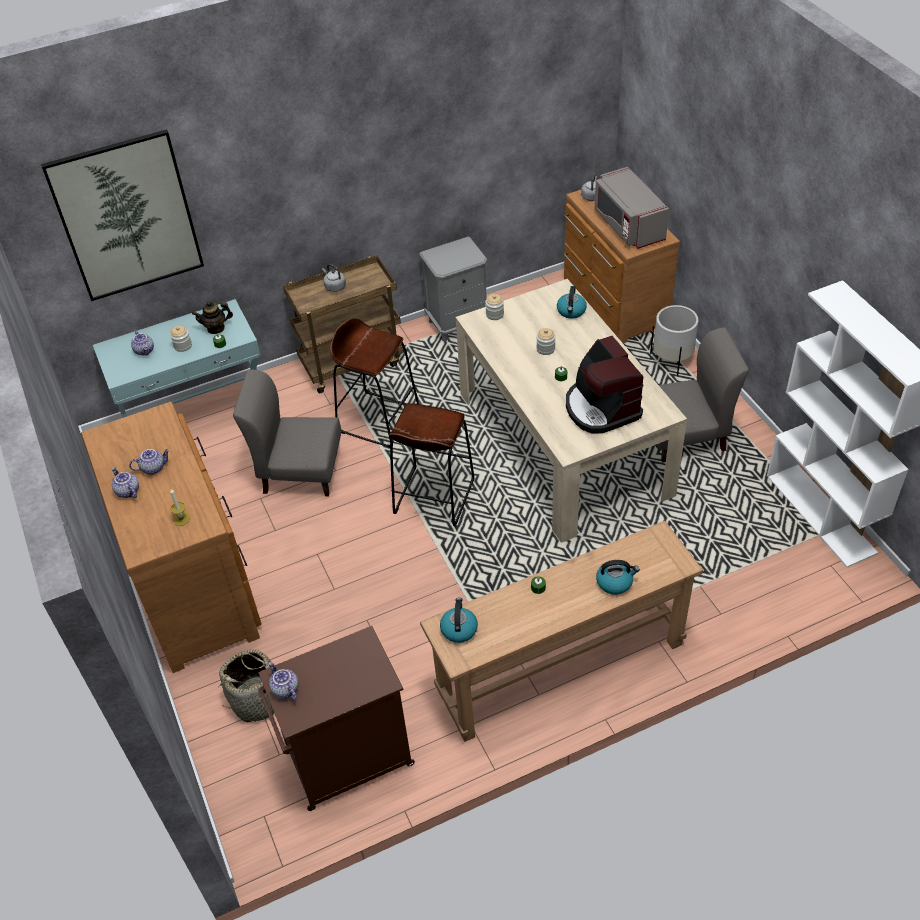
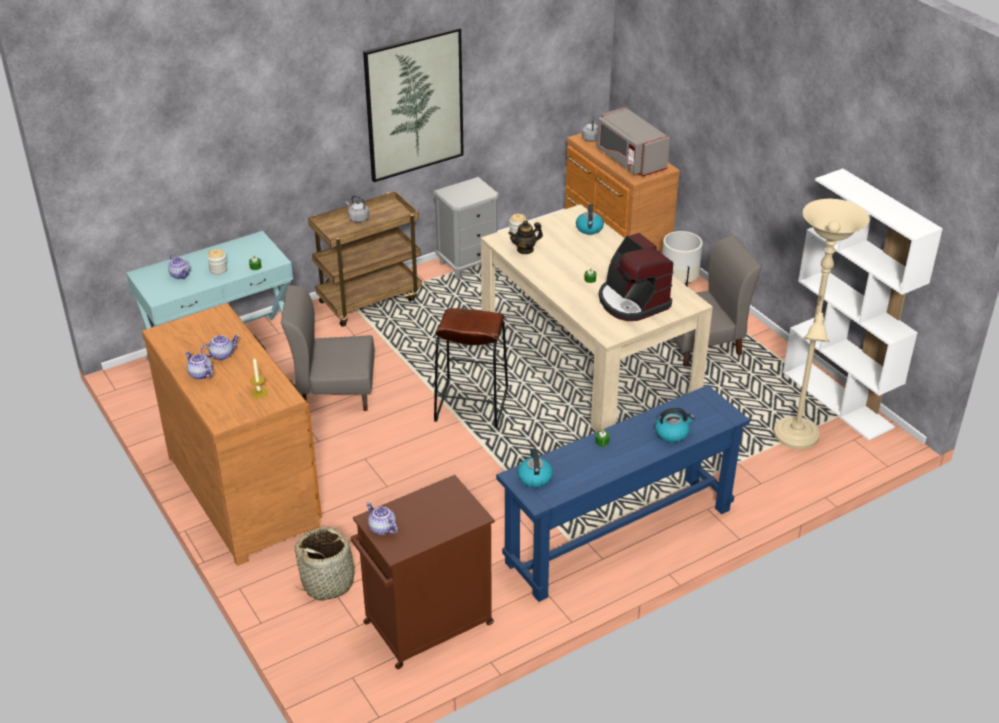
camera: 10 degrees left, 10 degrees down
(127, 217) = (171, 140): picture -> picture (414, 104)
(216, 328) = (248, 254): teapot -> teapot (525, 249)
(378, 419) = (404, 345): brown stool -> none
(545, 349) = (571, 258): jar -> none
(560, 667) = (619, 535): brown console table -> blue console table
(767, 559) = (796, 438): none -> beige floor lamp

